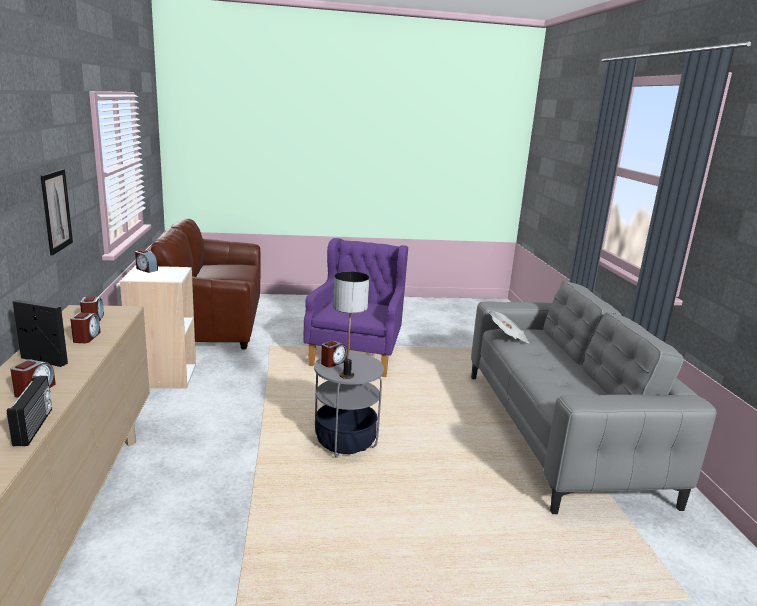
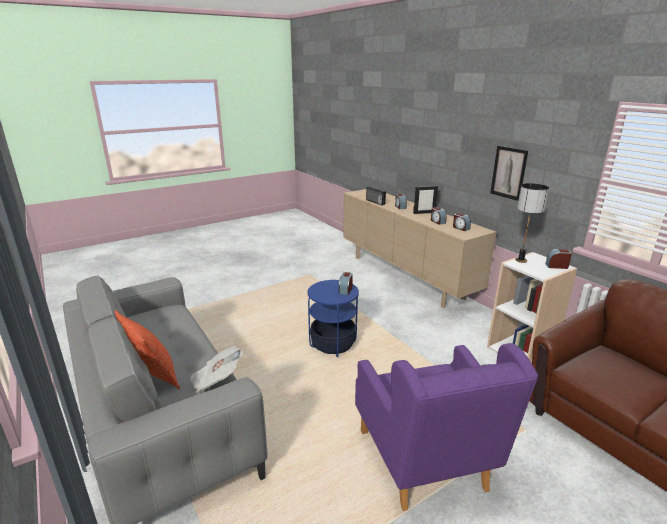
camera: 155 degrees right, 5 degrees up
(345, 443) = (333, 345): grey side table -> blue side table
(347, 375) = (326, 284): table lamp -> table lamp (520, 260)
(562, 353) = (153, 376): none -> orange pillow

